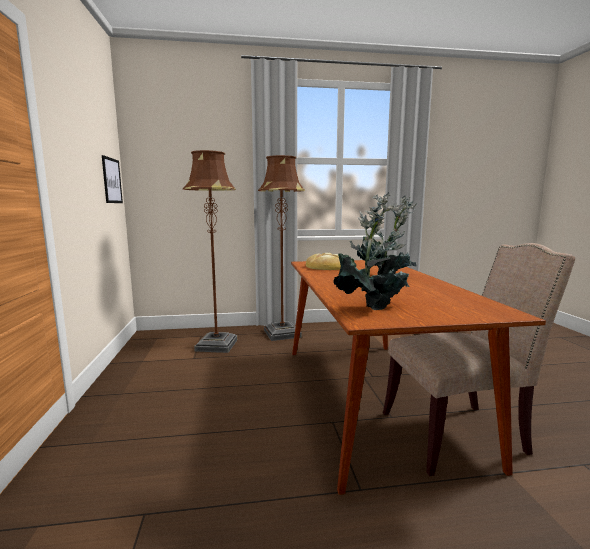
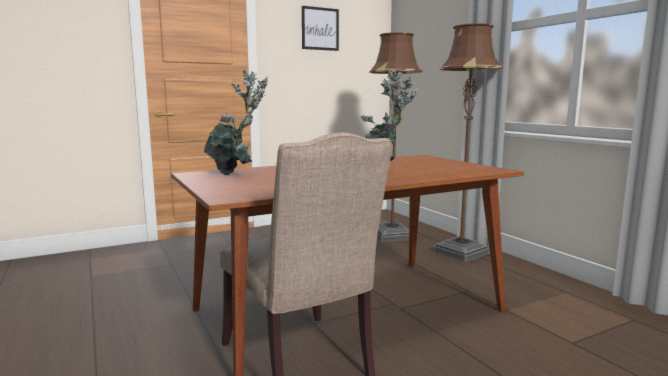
camera: 70 degrees right, 0 degrees up
(112, 180) = (363, 68): picture -> picture (320, 29)
(327, 266) = (409, 161): bread -> none

